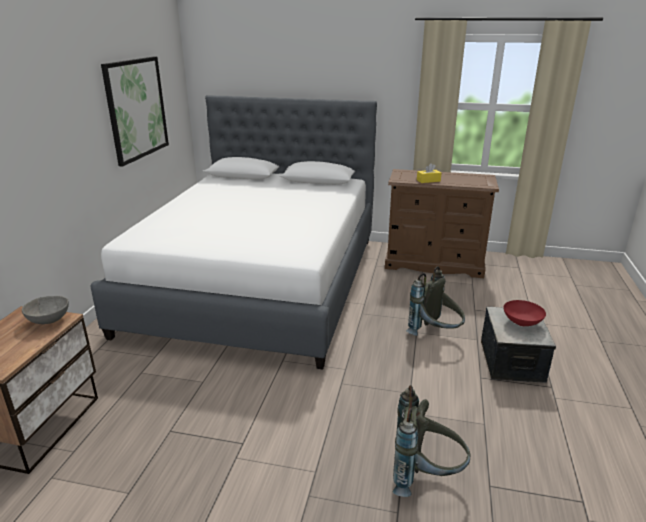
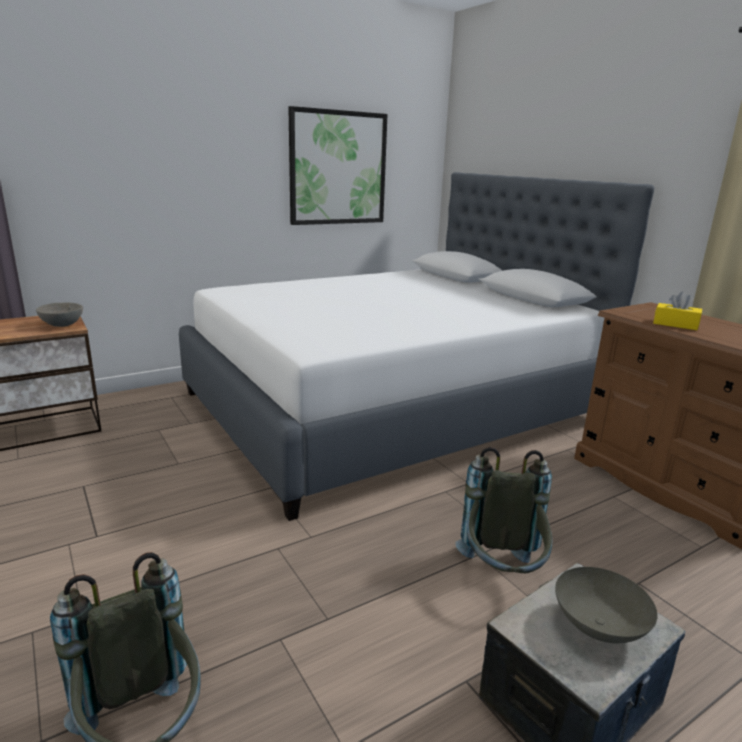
camera: 45 degrees right, 5 degrees down
(522, 322) = (599, 626): red bowl -> grey bowl

